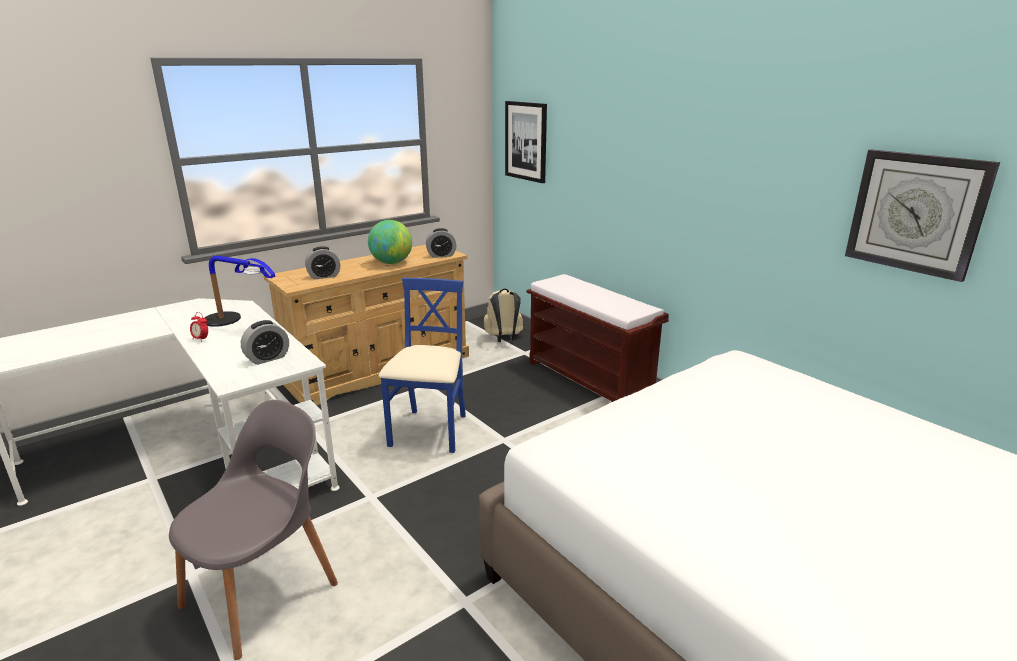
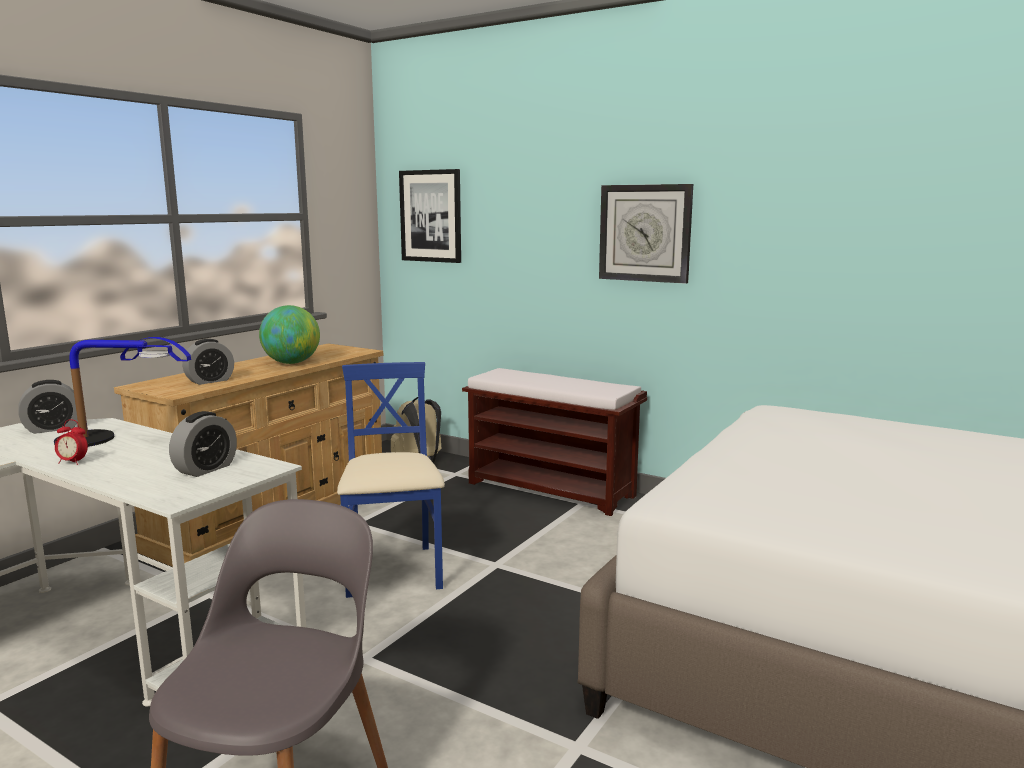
camera: 20 degrees left, 10 degrees down
(441, 255) = (350, 353): alarm clock -> alarm clock (53, 429)
(916, 213) = (921, 235): wall clock -> wall clock (645, 233)

